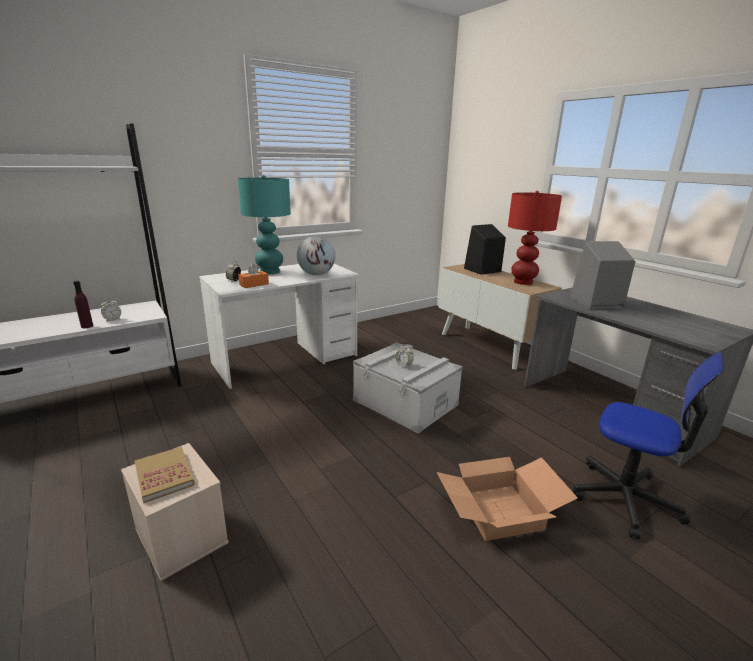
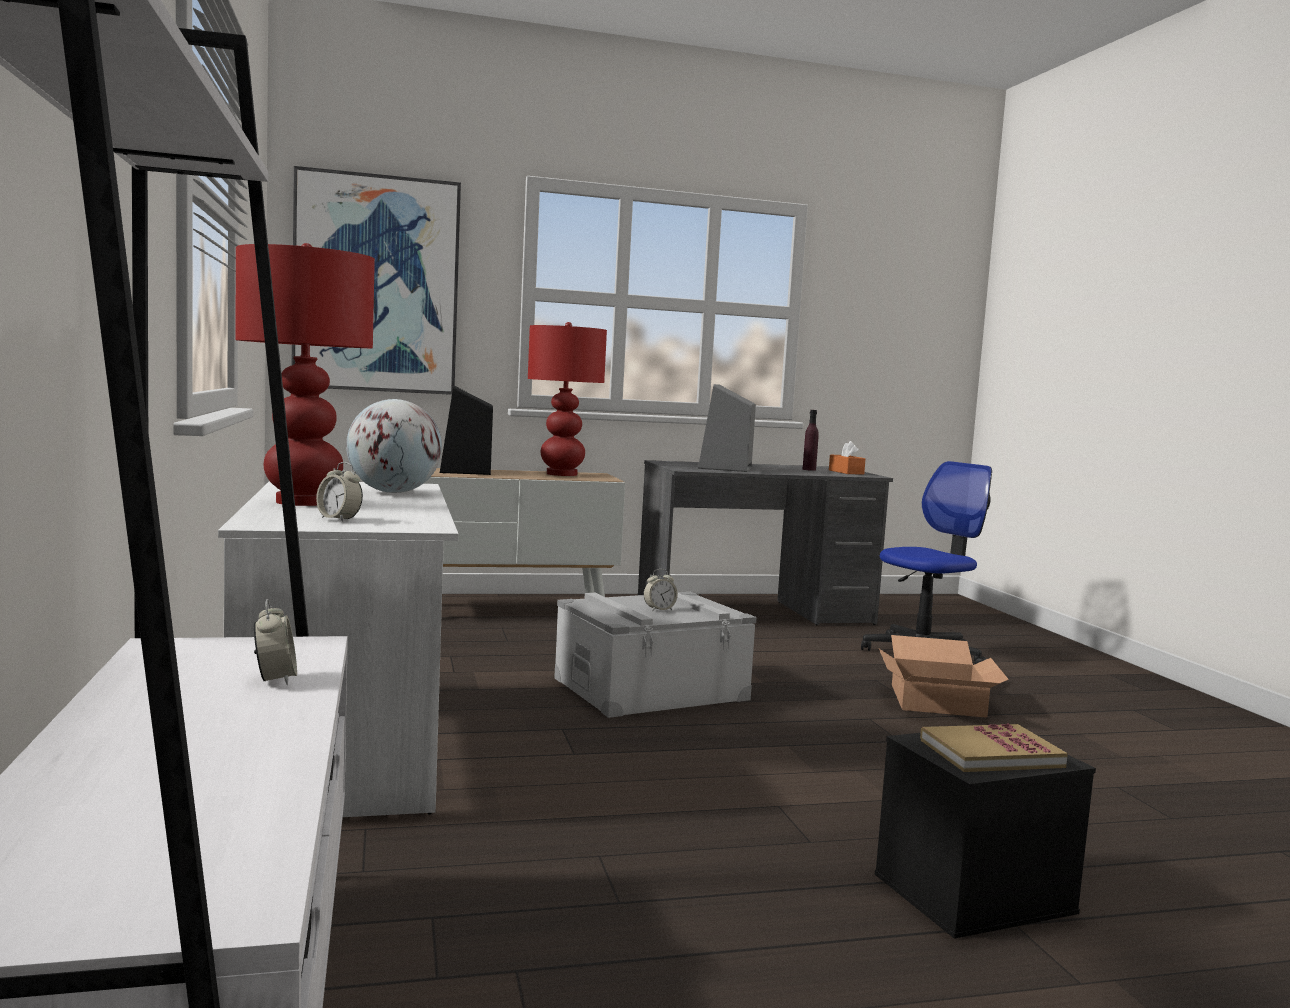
camera: 70 degrees left, 15 degrees down
(87, 326) = (295, 705): purple bottle -> purple bottle (809, 469)
(179, 535) = (973, 895): beige storage box -> black storage box
(254, 284) = (406, 515): orange tissue box -> orange tissue box (846, 472)
(270, 271) = (302, 502): turquoise table lamp -> red table lamp
(482, 168) = (376, 285): none -> picture

